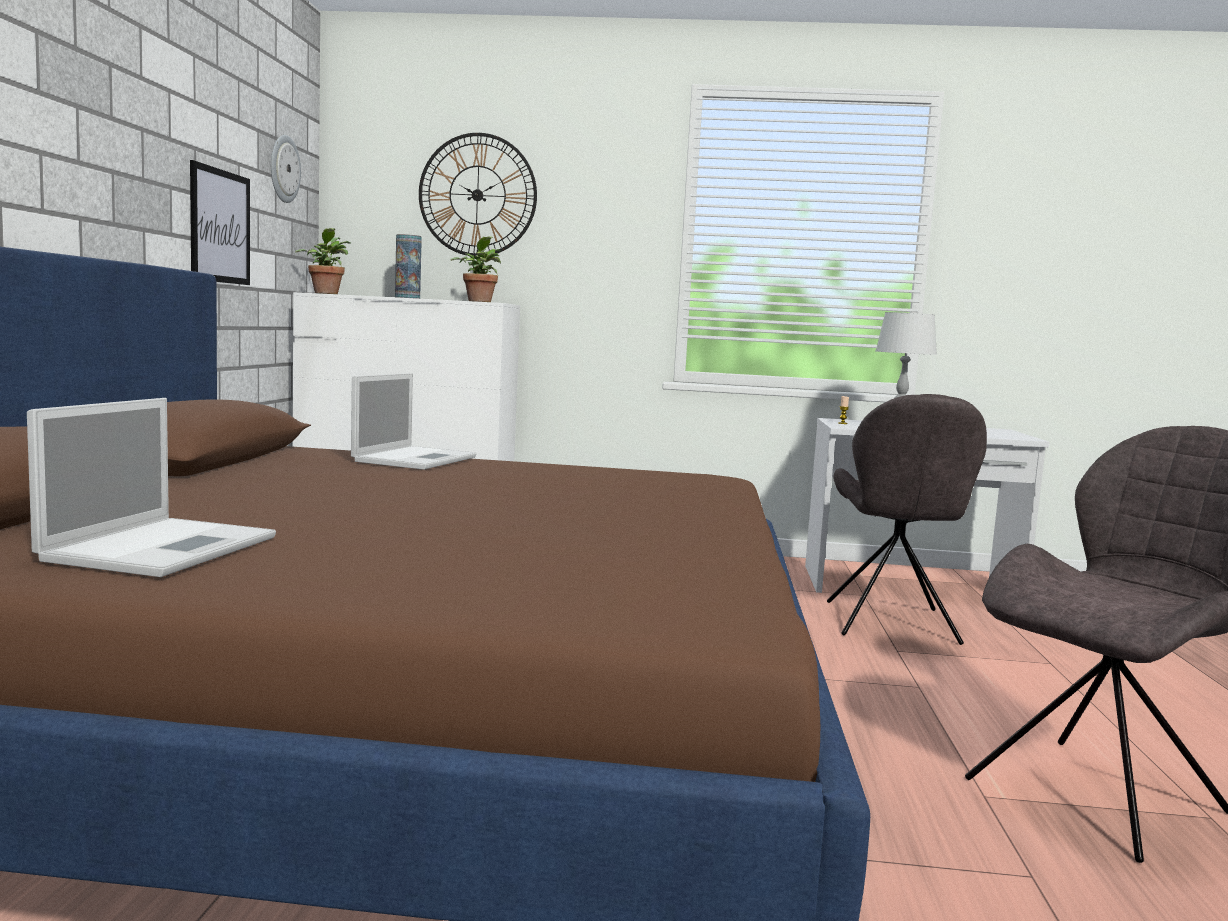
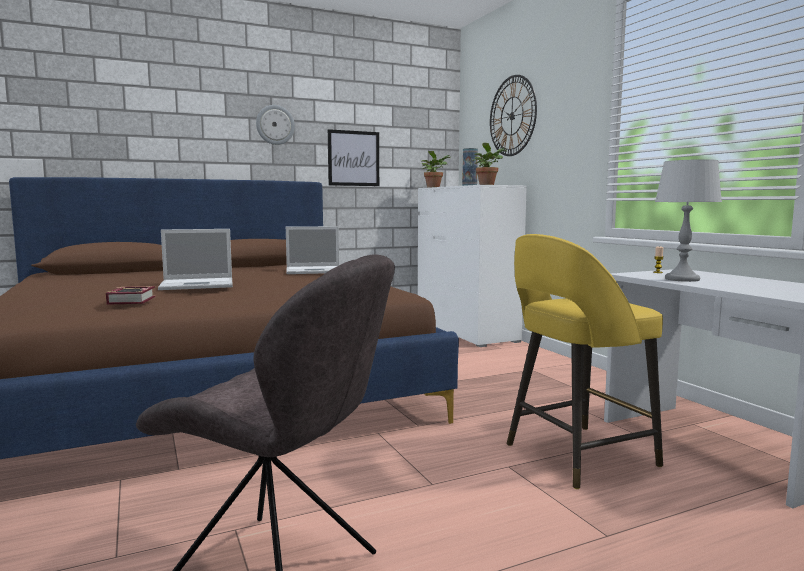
camera: 60 degrees right, 0 degrees up
(164, 547) = (74, 281): laptop -> laptop (199, 284)
(283, 169) = (416, 122): wall clock -> wall clock (275, 125)
(654, 540) = (134, 300): none -> book
(891, 624) = (576, 455): grey chair -> yellow stool

